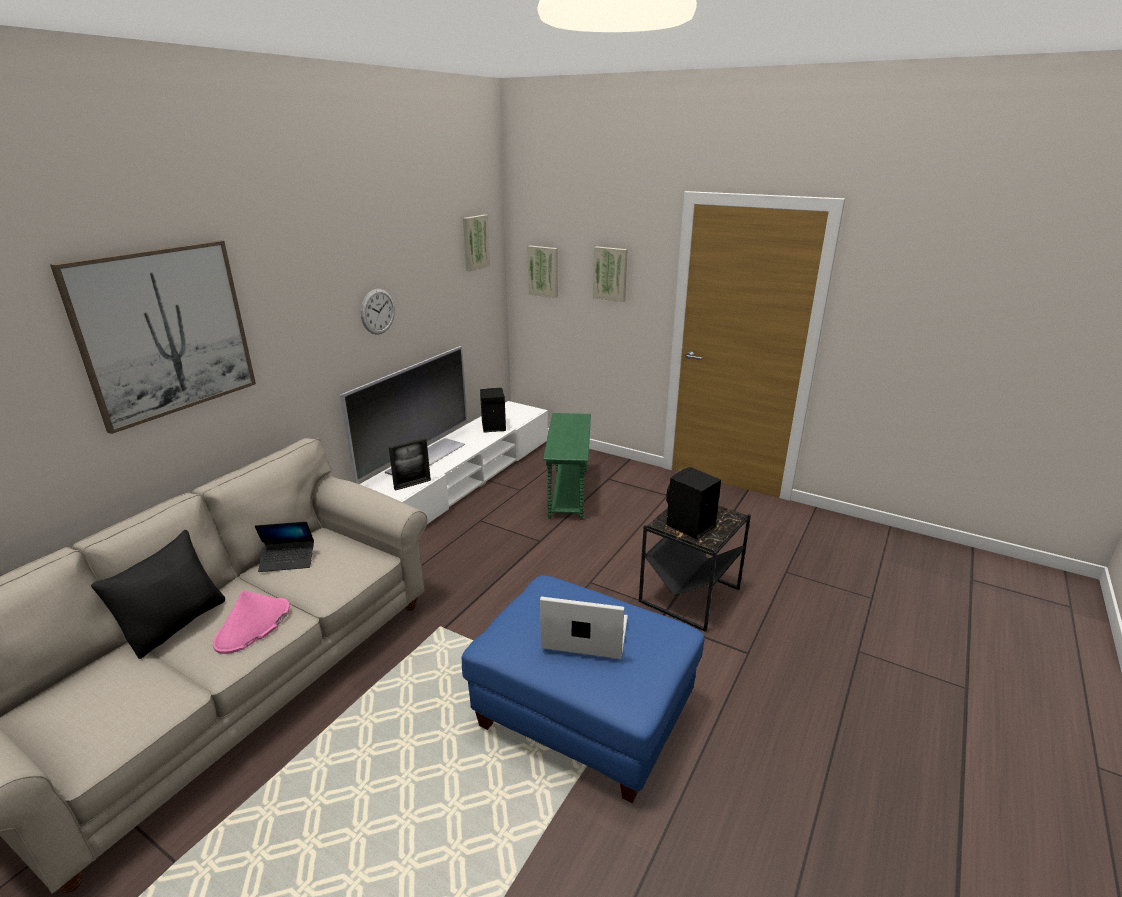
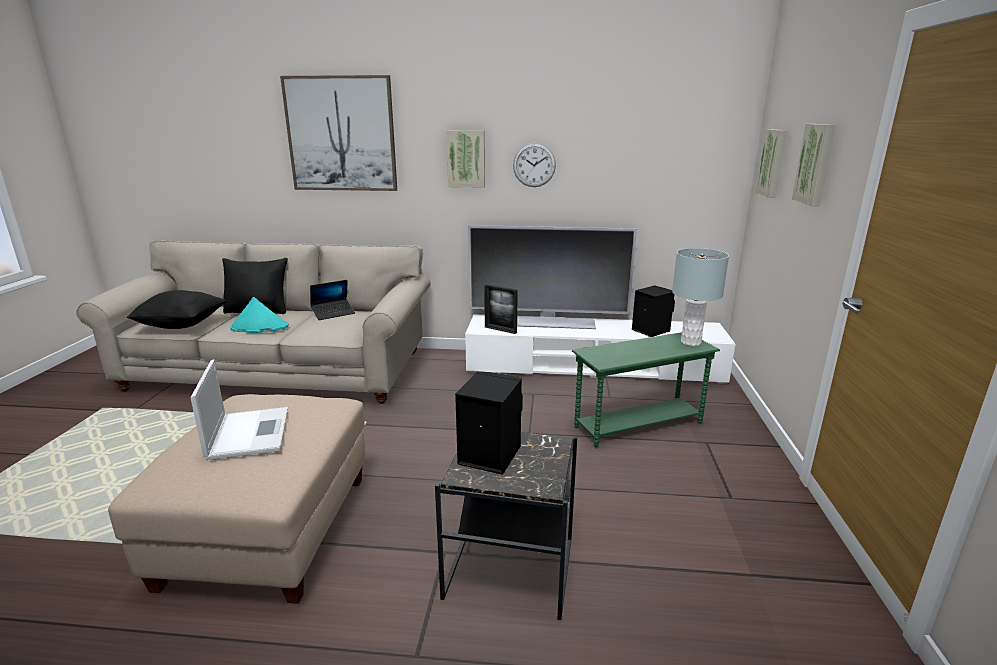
camera: 65 degrees right, 5 degrees down
(147, 704) = (181, 325): none -> black pillow
(253, 626) = (259, 327): pink hat -> turquoise hat
(288, 560) = (333, 313): laptop -> laptop turned 90 degrees counterclockwise
(475, 242) = (697, 119): picture -> picture (466, 159)
(572, 417) = (691, 342): none -> grey table lamp
(583, 716) = (269, 531): blue ottoman -> beige ottoman

